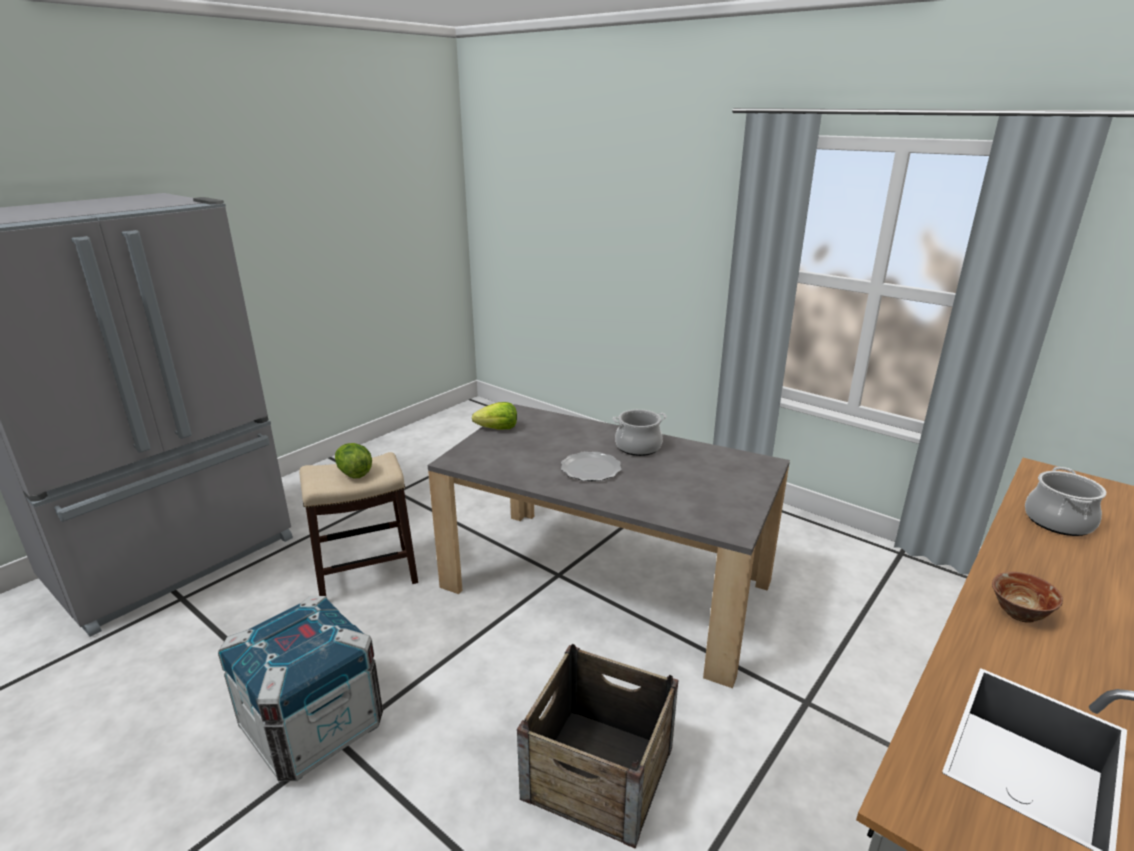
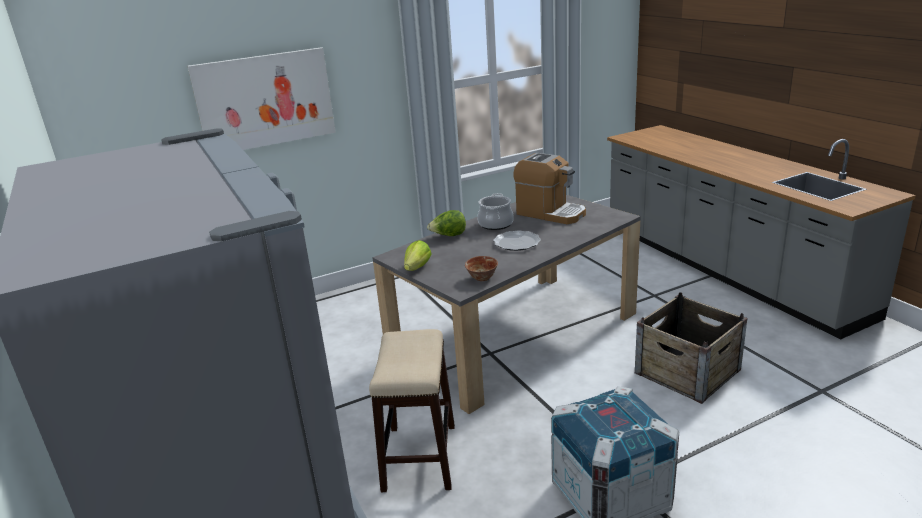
camera: 65 degrees left, 0 degrees up
(354, 473) = (413, 353): lettuce -> lettuce (448, 236)
(602, 230) = (265, 100): none -> picture
(701, 475) = (550, 213): none -> coffee machine
(1019, 614) = (737, 168): bowl -> bowl (482, 278)
(1058, 522) = (669, 146): cooking pot -> none

